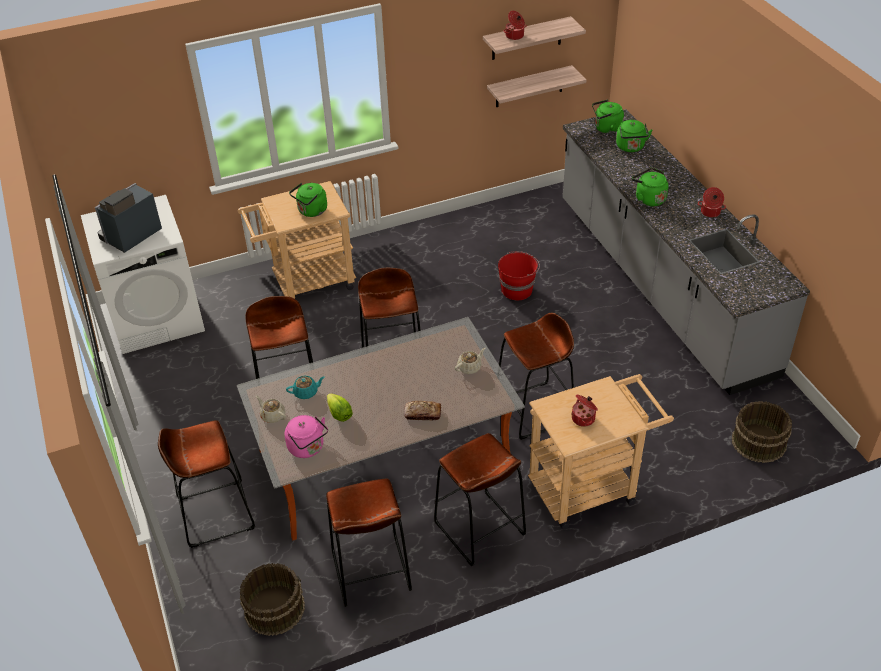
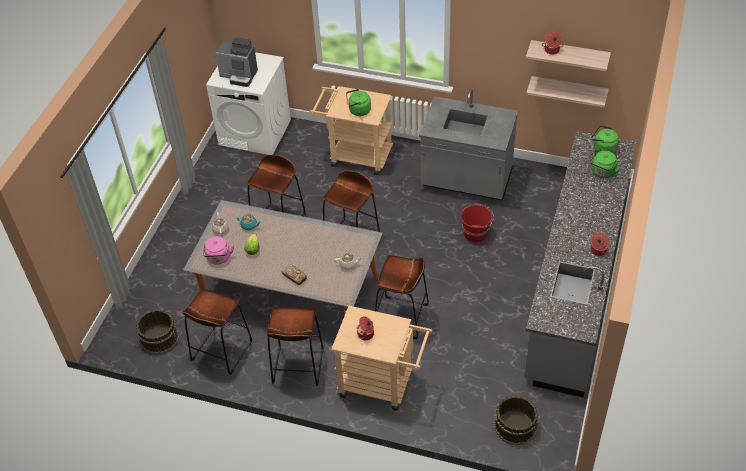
camera: 40 degrees right, 5 degrees up
(130, 236) = (239, 76): coffee machine -> coffee machine turned 150 degrees counterclockwise
(216, 513) = (180, 268): brown stool -> none
(453, 248) = (466, 181): none -> grey counter
(648, 199) = (568, 217): green kettle -> none

